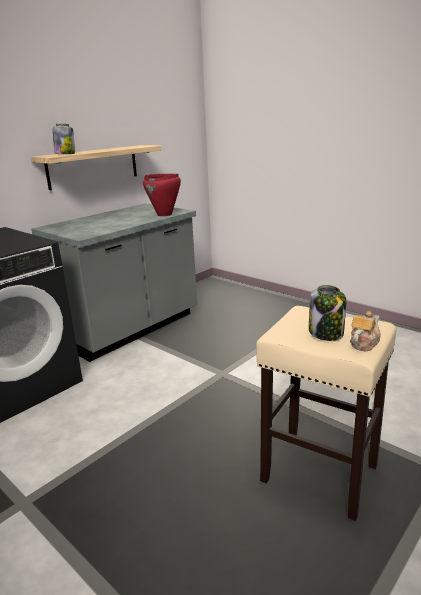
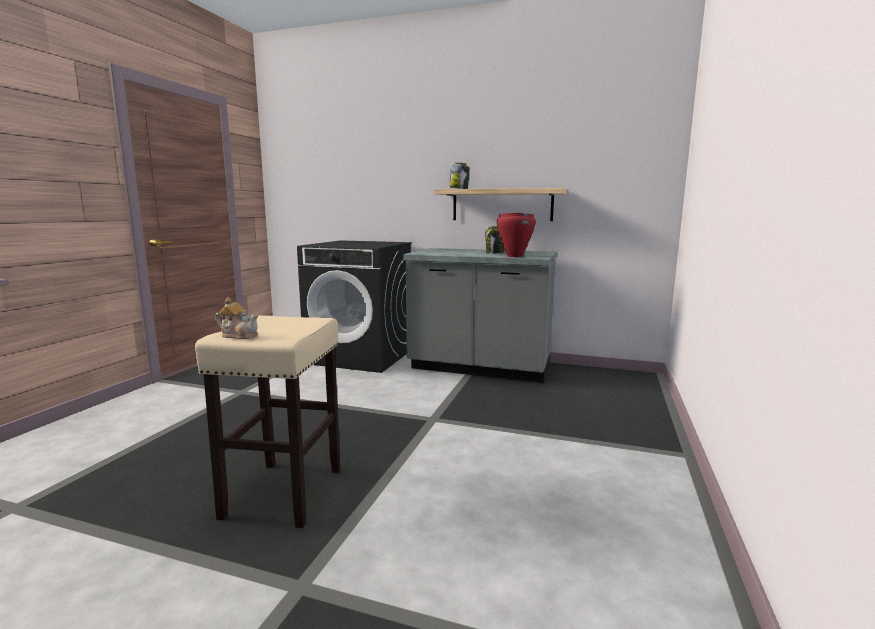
camera: 65 degrees right, 10 degrees down
(326, 333) = (266, 327): jar -> jar (495, 253)

